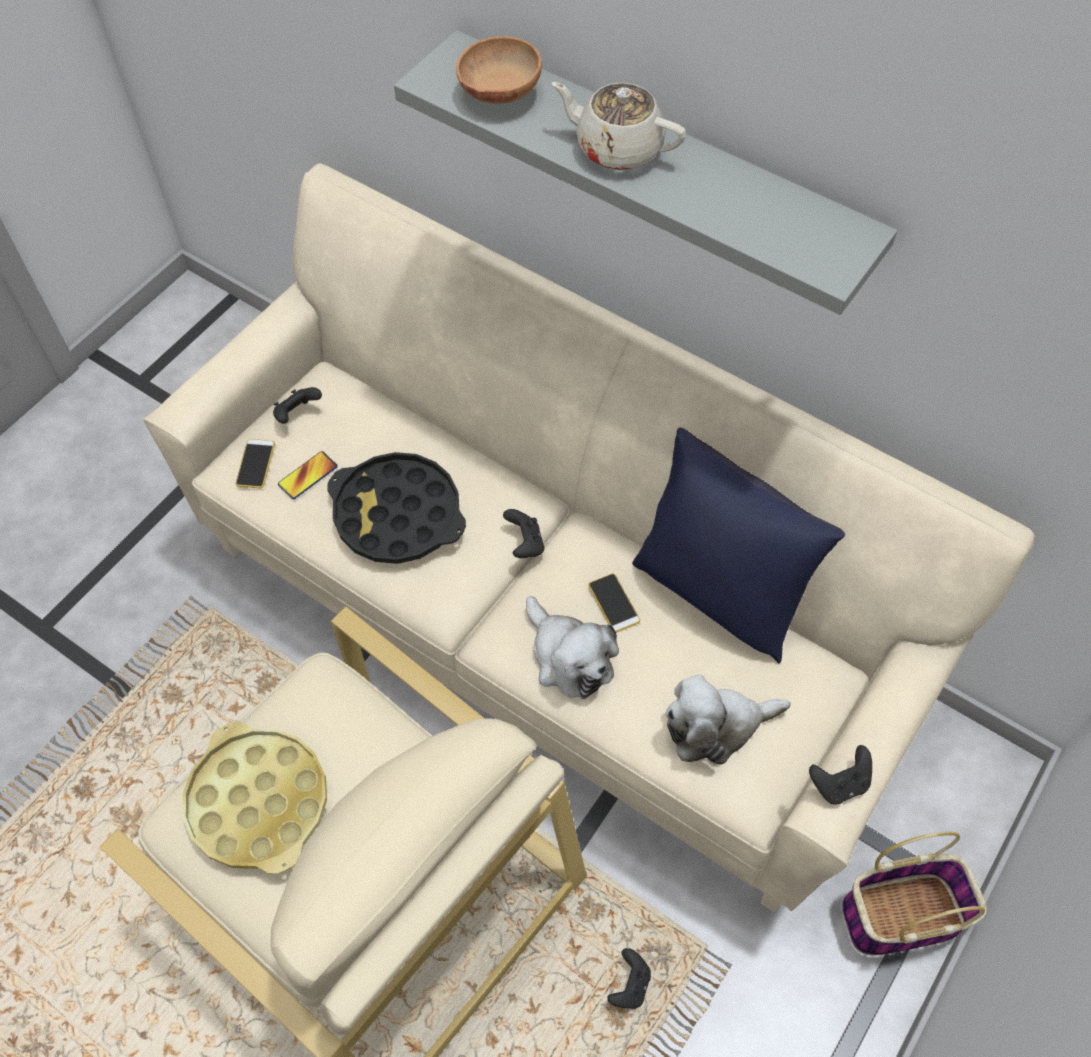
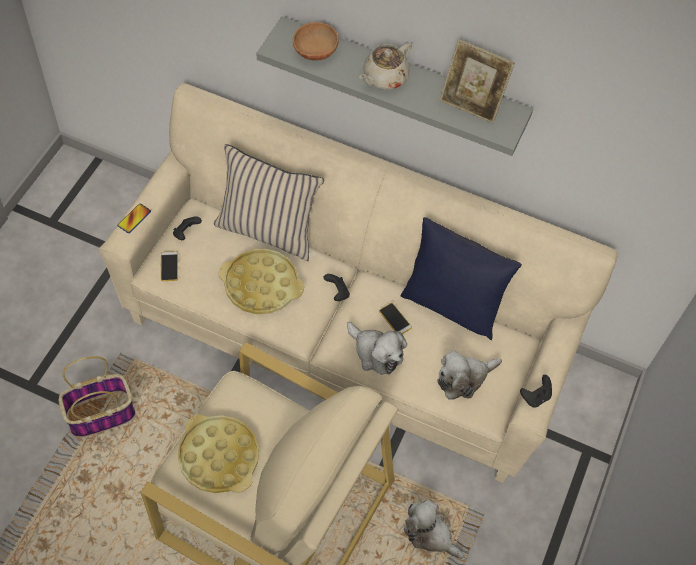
camera: 15 degrees left, 0 degrees up
(308, 476) = (202, 269): phone -> phone (134, 218)
(397, 515) = (261, 285): black tray -> yellow tray
(431, 425) = (267, 230): none -> beige pillow
(617, 148) = (384, 78): beige teapot -> beige teapot turned 60 degrees counterclockwise
(629, 985) = (430, 534): black game controller -> plush toy
(774, 211) = (471, 104): none -> picture frame
(902, 914) = (572, 472): basket -> basket (101, 414)

